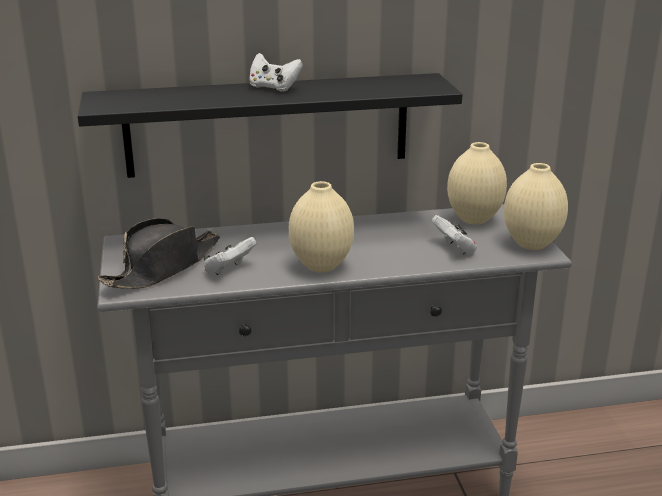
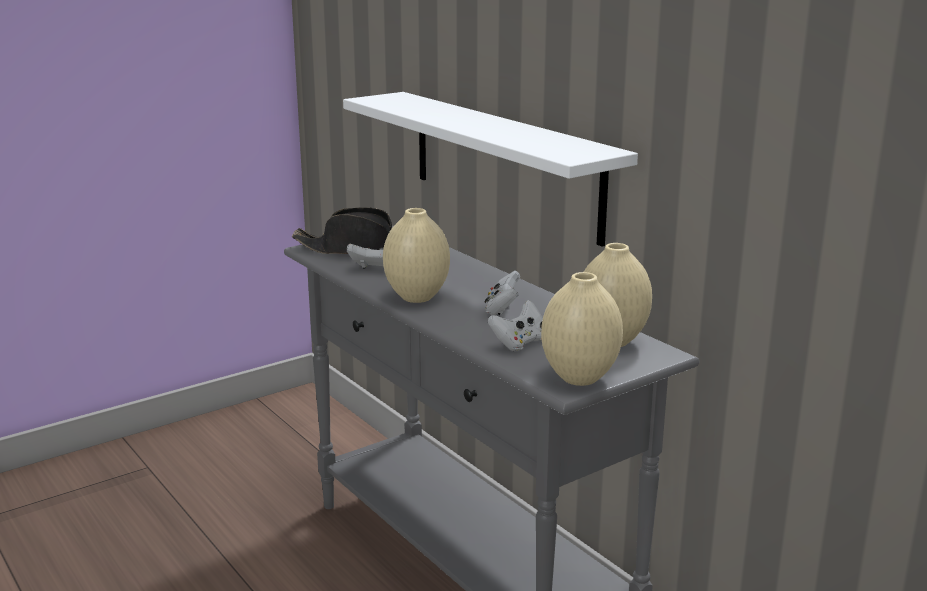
camera: 65 degrees right, 5 degrees down
(268, 125) = (504, 164): black shelf -> white shelf
(274, 88) = (486, 121): white game controller -> white game controller (502, 309)

